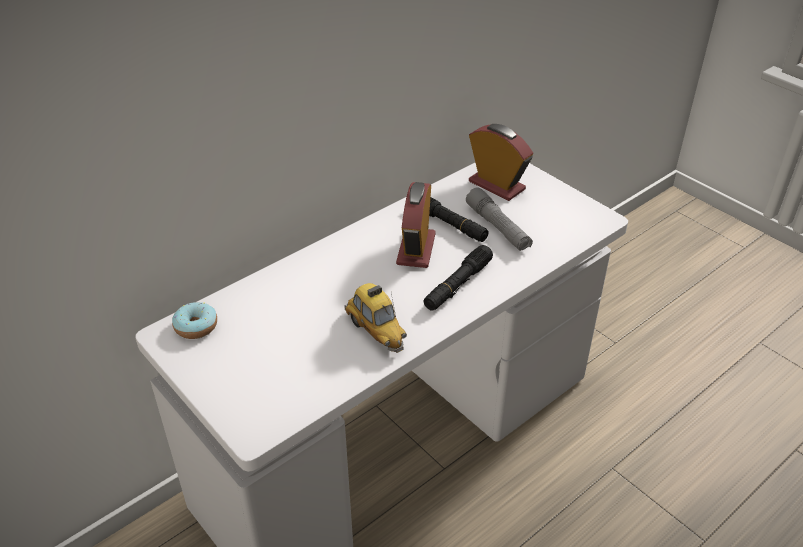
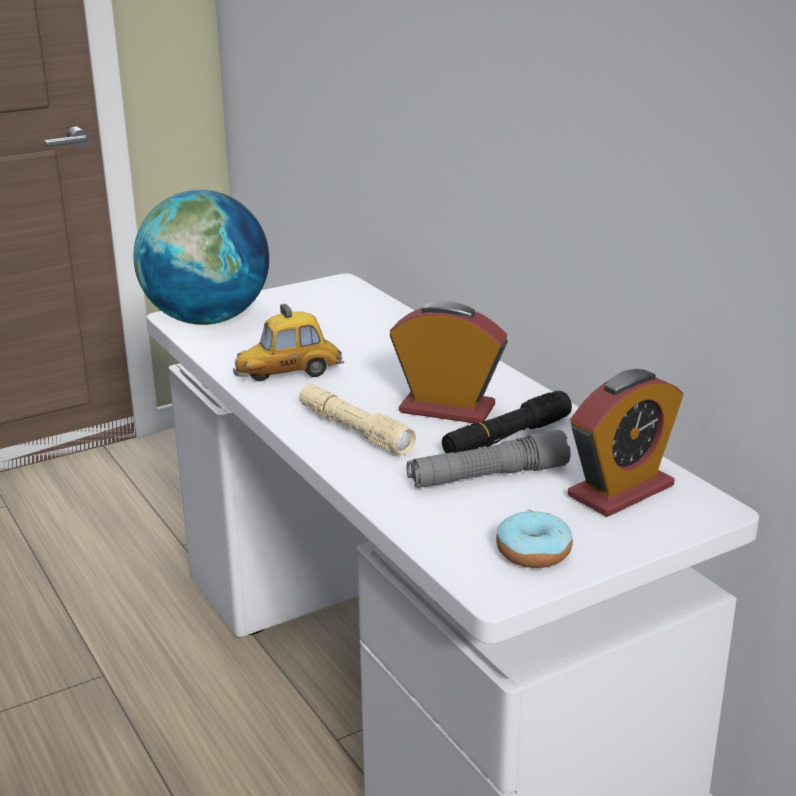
camera: 100 degrees right, 15 degrees down
(196, 326) = (345, 294): donut -> donut (533, 552)
(262, 408) = (207, 320): none -> globe
(457, 285) = (354, 430): black flashlight -> beige flashlight

